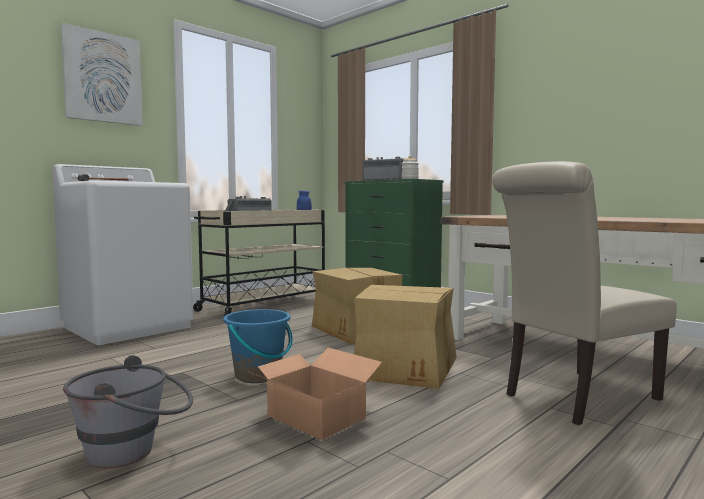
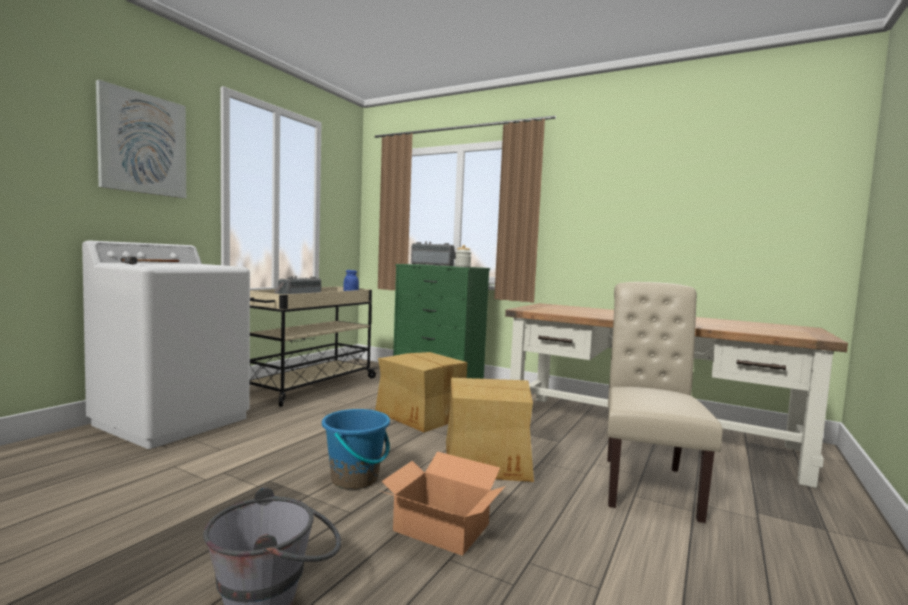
camera: 15 degrees left, 0 degrees up
(574, 398) = (646, 482): beige chair -> beige chair turned 150 degrees clockwise

